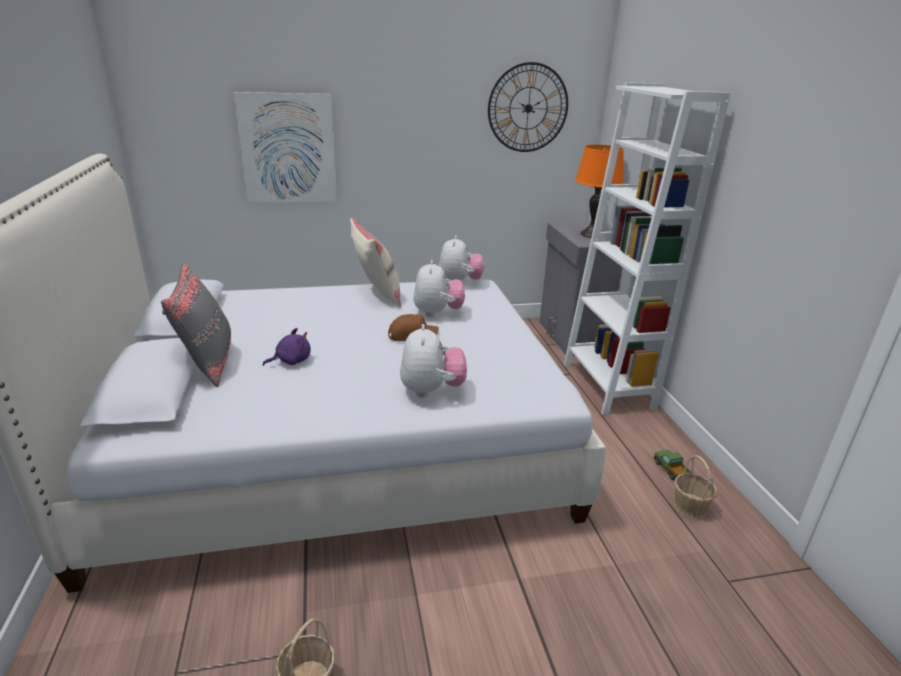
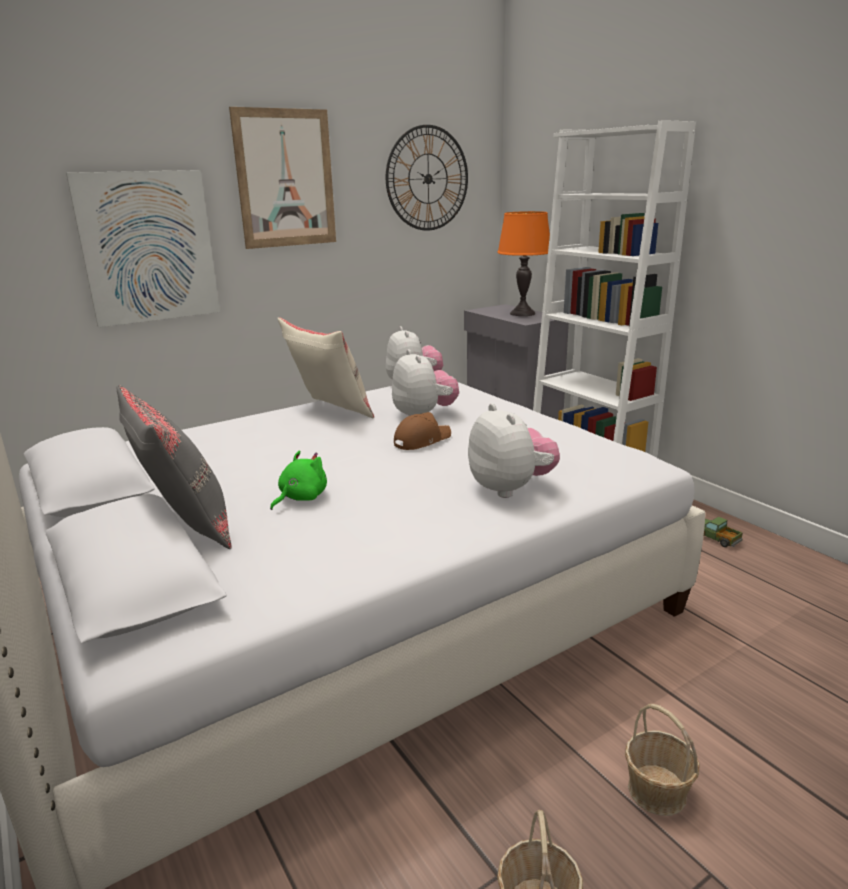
camera: 20 degrees left, 5 degrees down
(291, 361) = (300, 498): purple plush toy -> green plush toy
(399, 103) = (285, 179): none -> picture
(689, 506) = (762, 567): basket -> basket (657, 791)

